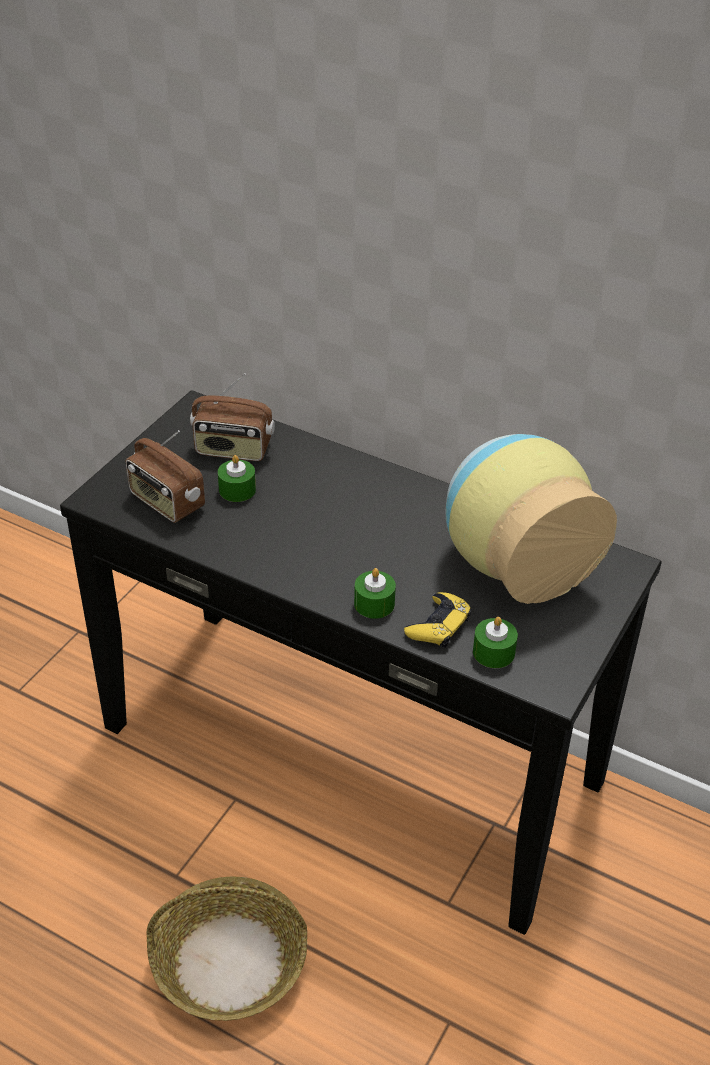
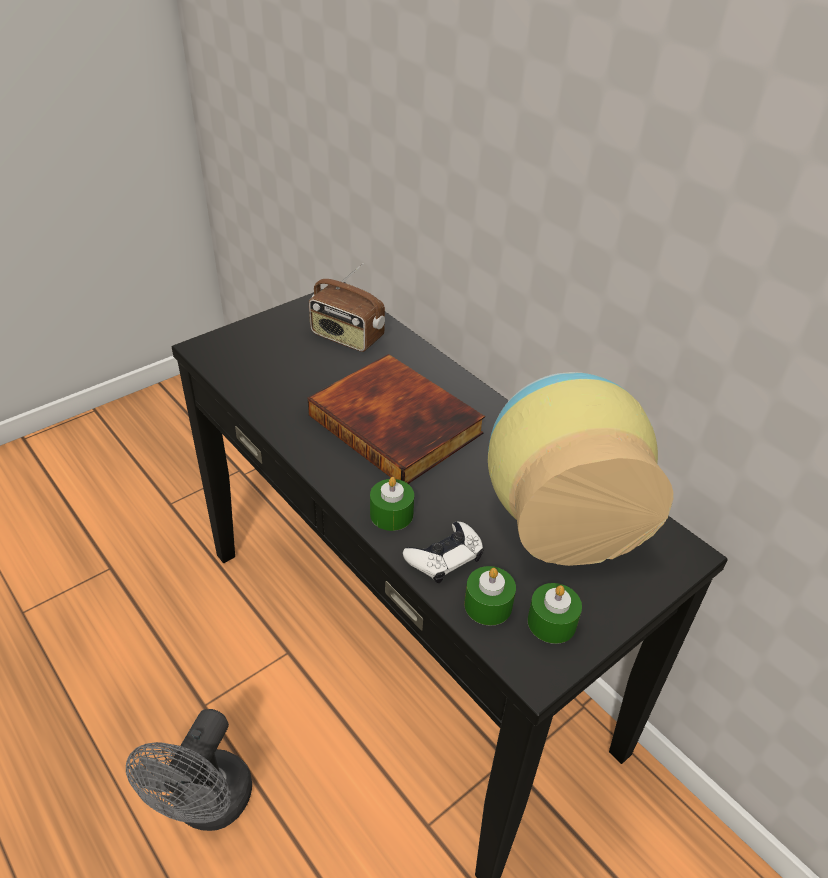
camera: 20 degrees right, 0 degrees up
(166, 502) = (259, 366): radio -> none
(231, 961) = (207, 806): basket -> grey fan
(237, 490) = (328, 372): green candle -> green candle (551, 622)
(333, 522) = (398, 423): none -> book
(438, 625) = (444, 556): yellow game controller -> white game controller

